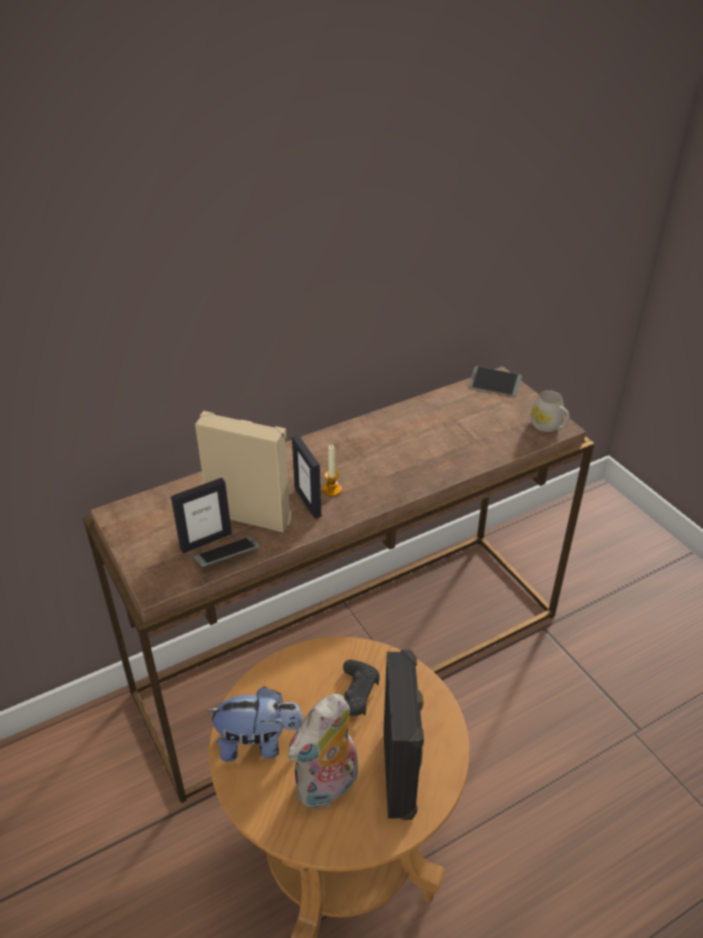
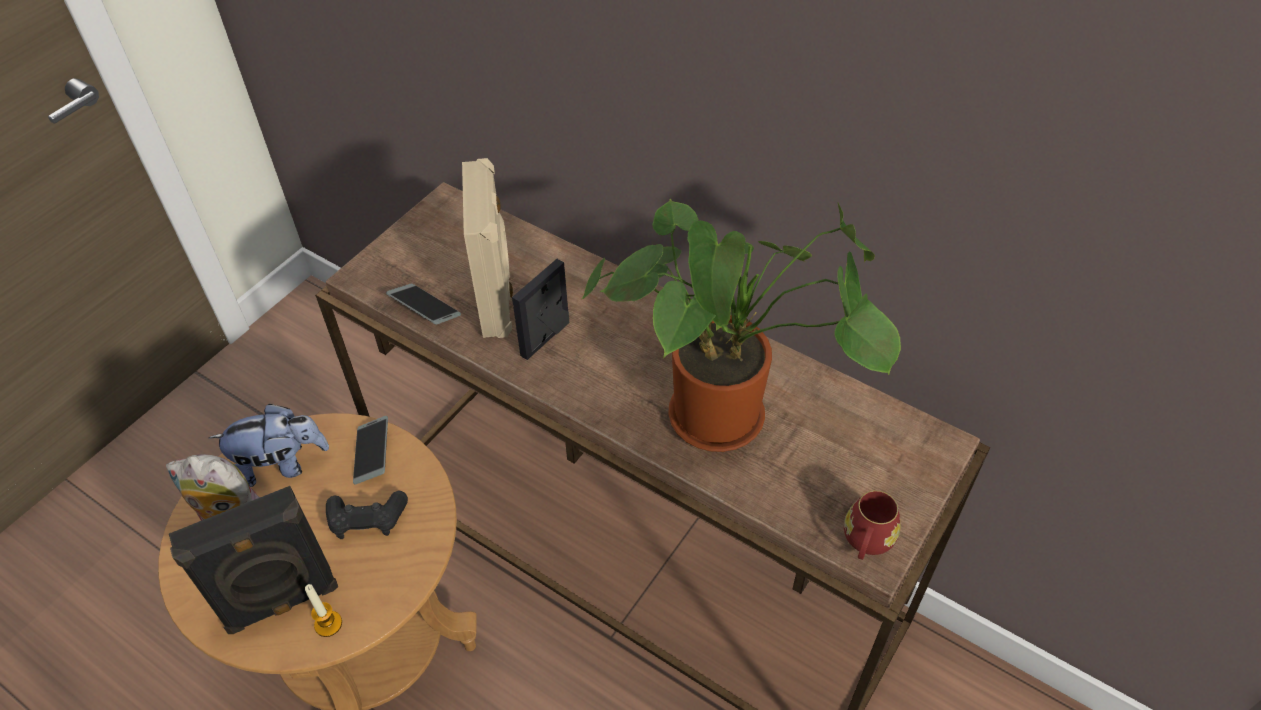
camera: 65 degrees right, 10 degrees up
(205, 541) = (439, 283): picture frame -> none
(259, 743) = (281, 465): plush toy -> plush toy turned 75 degrees counterclockwise
(332, 489) = (579, 351): candle -> candle (328, 624)
(430, 444) = (727, 415): none -> potted plant
(494, 386) = (918, 444): phone -> phone (372, 454)
(549, 426) = (866, 542): white mug -> red mug

